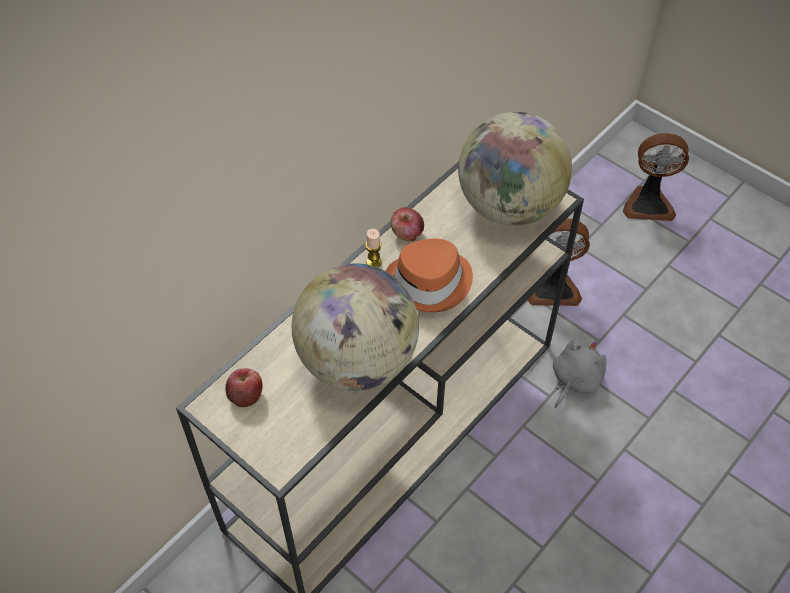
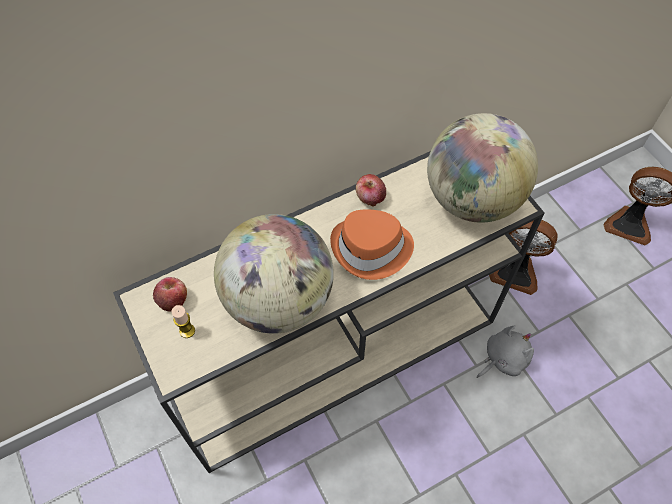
camera: 20 degrees right, 5 degrees up
(373, 262) = (330, 215): candle -> candle (187, 331)

